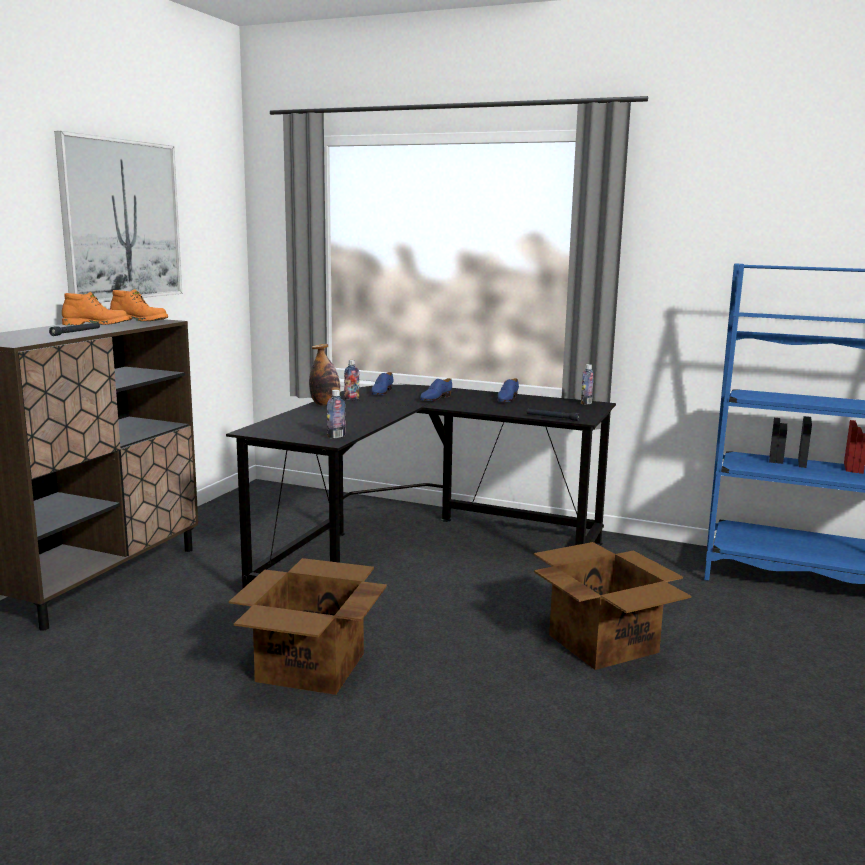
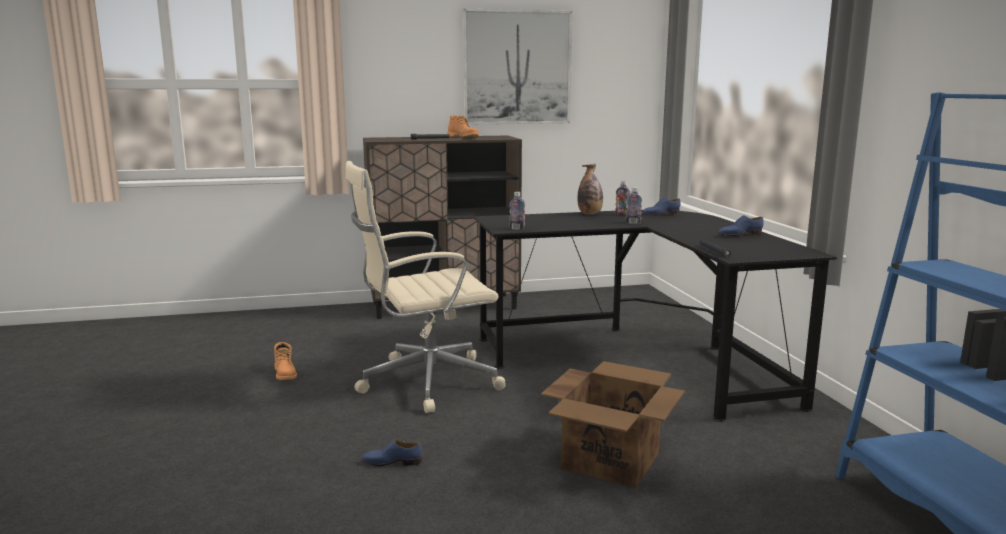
camera: 55 degrees right, 0 degrees up
(140, 321) = (495, 137): orange boot -> orange boot (285, 374)
(309, 668) = (425, 382): cardboard box -> beige office chair
(435, 398) = (681, 224): blue shoe -> blue shoe (392, 462)
(586, 403) = (801, 250): bottle -> bottle (633, 223)

